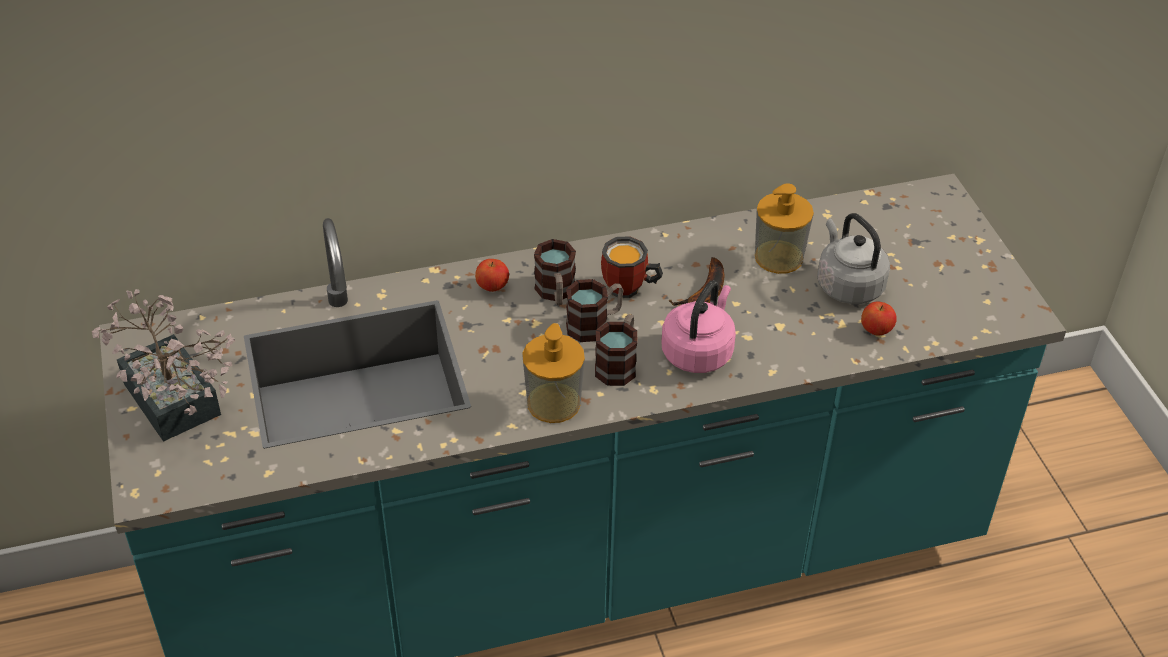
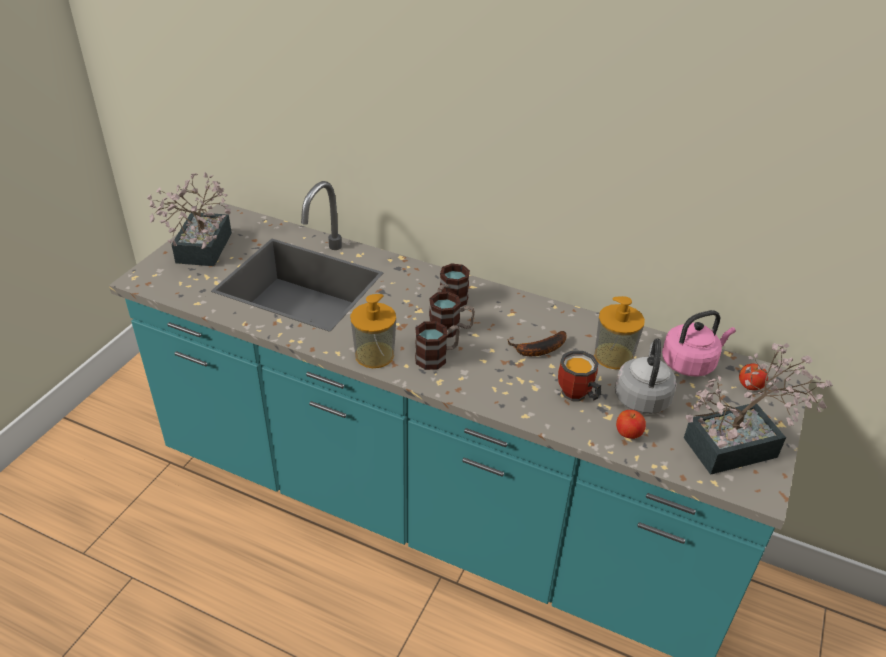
camera: 40 degrees right, 5 degrees down
(492, 287) = (419, 281): apple -> apple (749, 387)
(629, 290) = (494, 323): mug -> mug (576, 396)
(698, 351) = (493, 378): pink kettle -> pink kettle (690, 363)
(970, 282) = (740, 446): none -> potted plant

